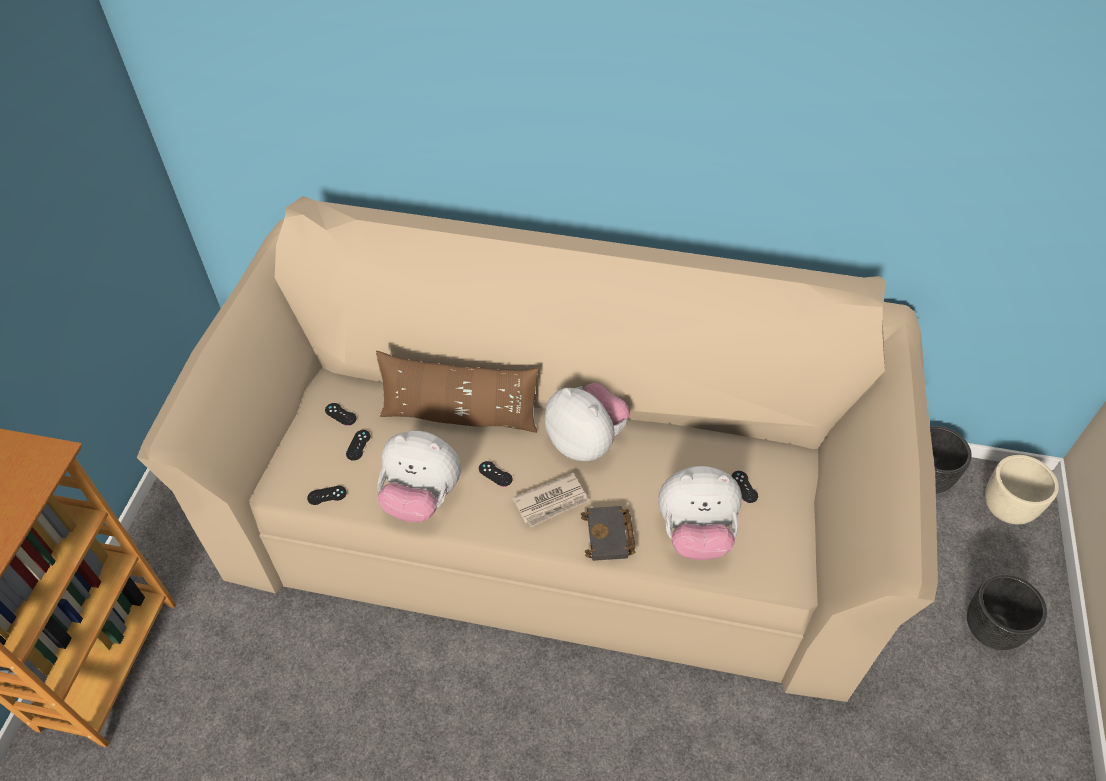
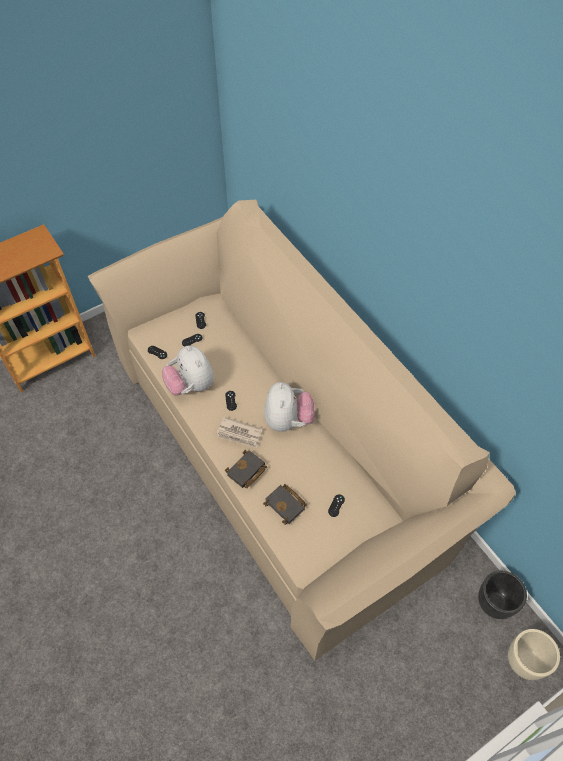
camera: 45 degrees right, 5 degrees up
(460, 415) = (248, 361): brown pillow -> none
(695, 533) = (286, 505): plush toy -> black book
(991, 629) = (433, 706): black planter -> none

